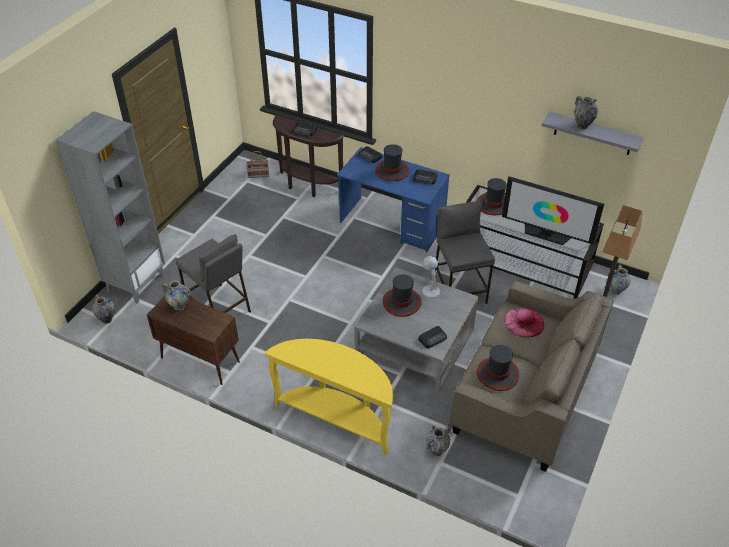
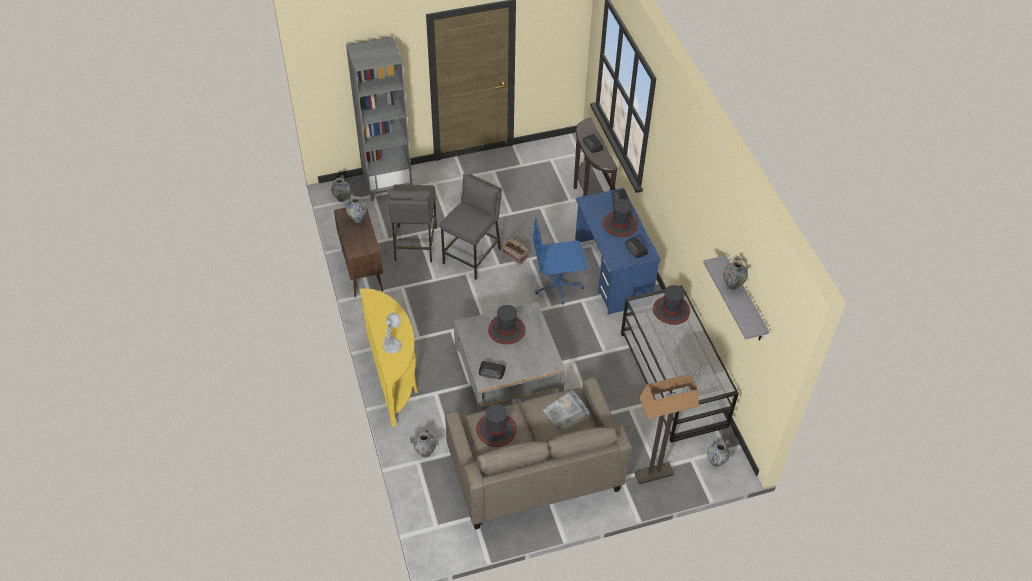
camera: 45 degrees right, 5 degrees up
(259, 173) = (567, 159): basket -> basket (515, 256)
(367, 258) = (558, 285): none -> blue office chair
(430, 290) = (538, 338): white table lamp -> white table lamp (392, 345)
(459, 289) = (593, 360): grey stool -> grey stool (472, 256)
(524, 322) = (566, 413): pink hat -> grey tray
(546, 234) = (677, 364): television -> none

